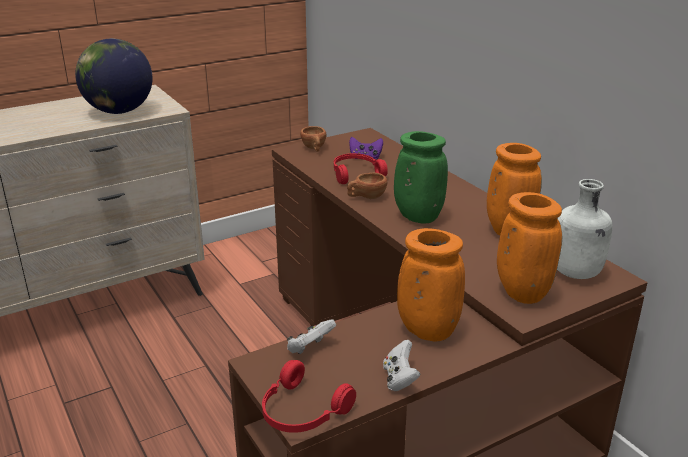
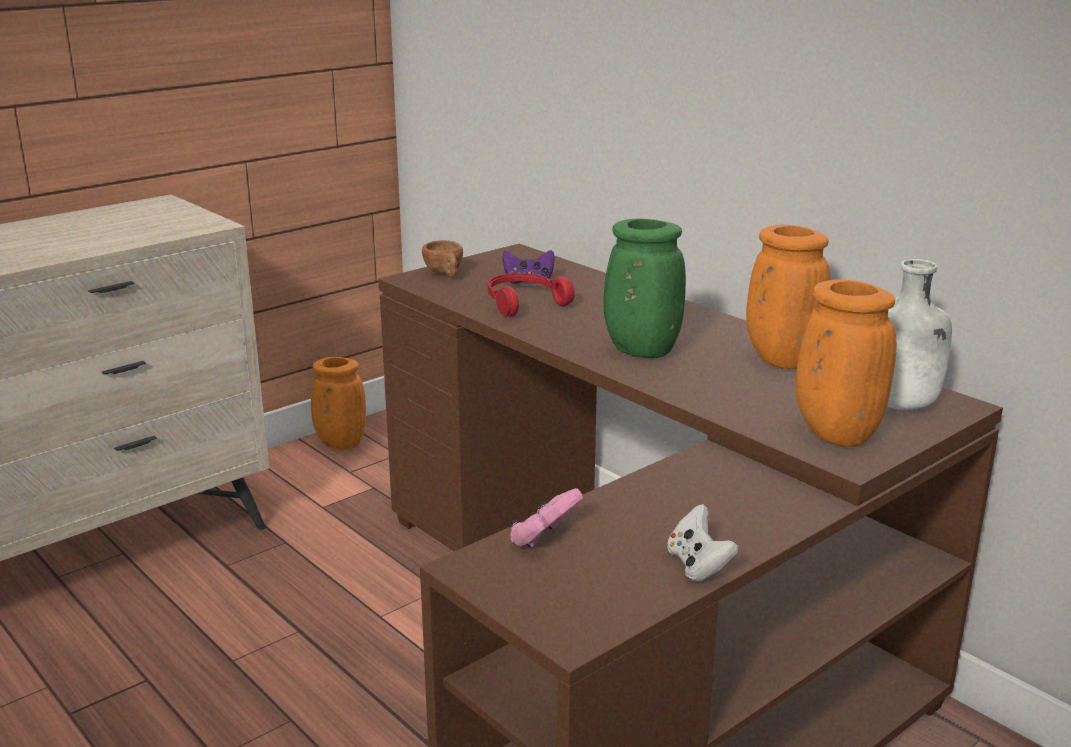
camera: 10 degrees left, 5 degrees down
(119, 111) = (129, 231): globe -> none
(301, 412) = (567, 625): red headphones -> none
(310, 348) = (544, 538): white game controller -> pink game controller
(366, 197) = (552, 331): brown cup -> none
(426, 331) = (710, 500): orange vase -> orange vase (339, 444)

